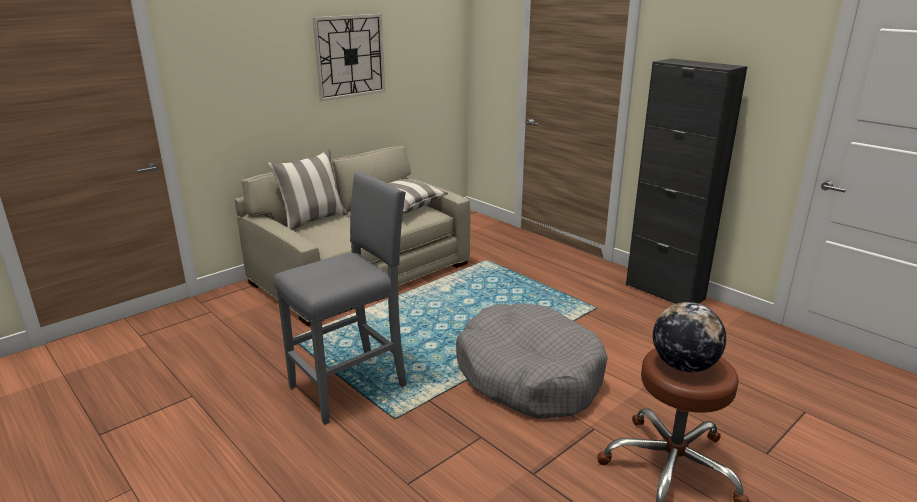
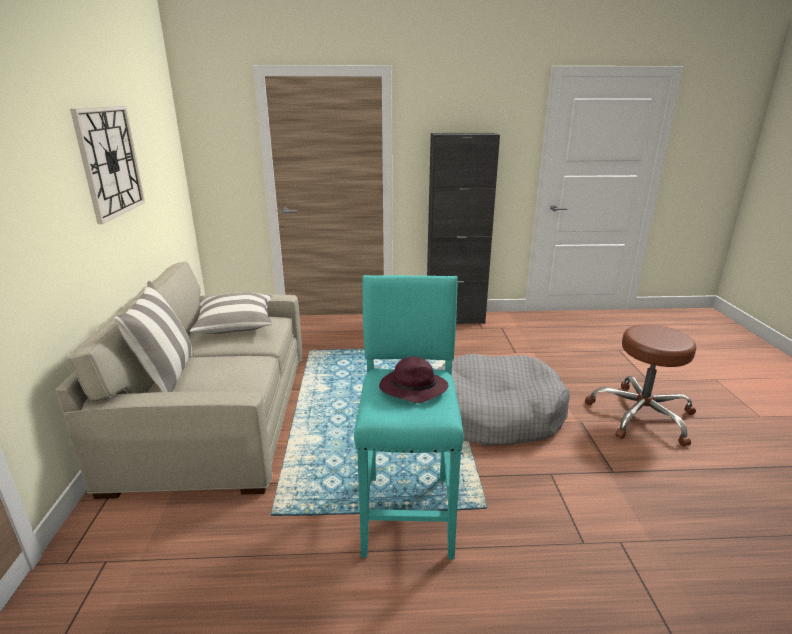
camera: 50 degrees left, 0 degrees up
(339, 271) = (412, 389): none -> purple hat
(351, 386) = (408, 511): grey stool -> turquoise stool
(683, 366) = (659, 338): globe -> none

